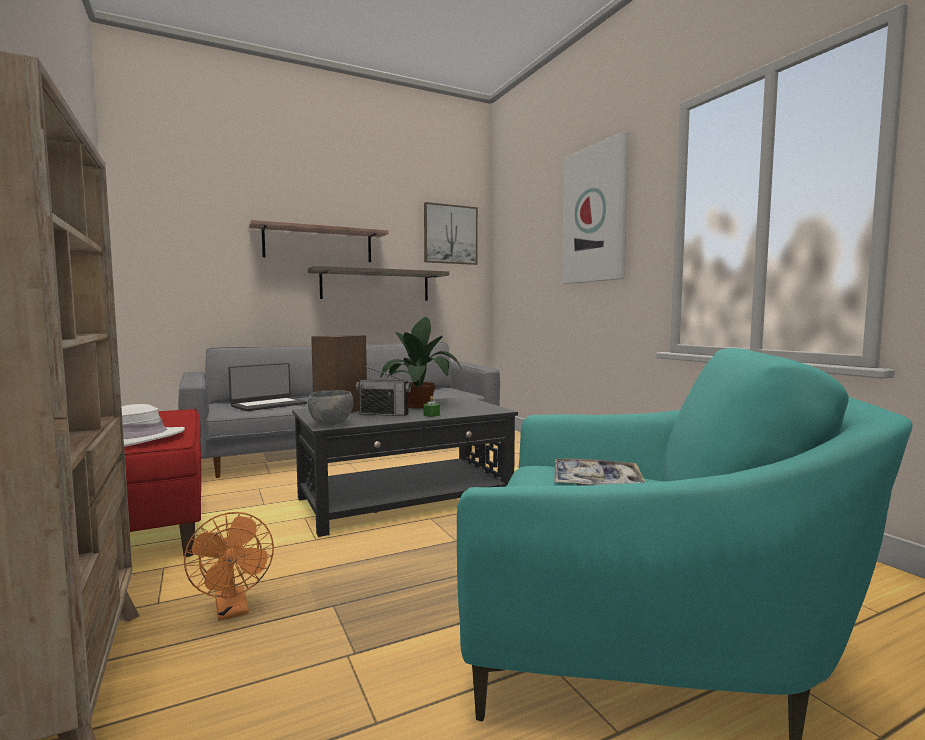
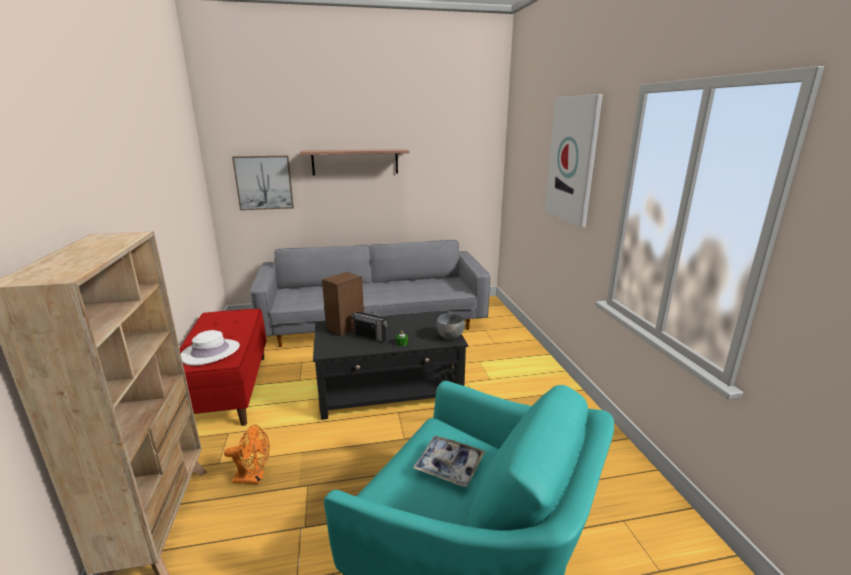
camera: 15 degrees right, 15 degrees up
(233, 610) = (254, 478): orange fan -> orange fan turned 75 degrees counterclockwise
(268, 405) = (313, 296): laptop -> none
(331, 424) = (328, 350): grey bowl -> grey bowl (450, 337)
(375, 285) = (402, 192): shelf -> none
(421, 405) = (404, 324): potted plant -> none
(450, 234) = (467, 144): picture -> picture (264, 182)

